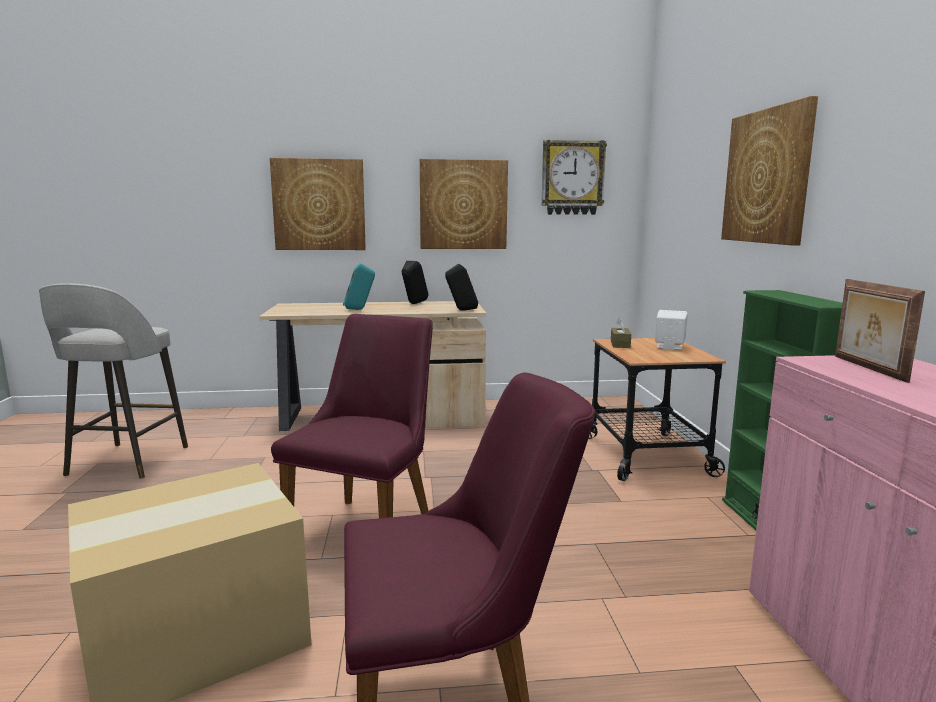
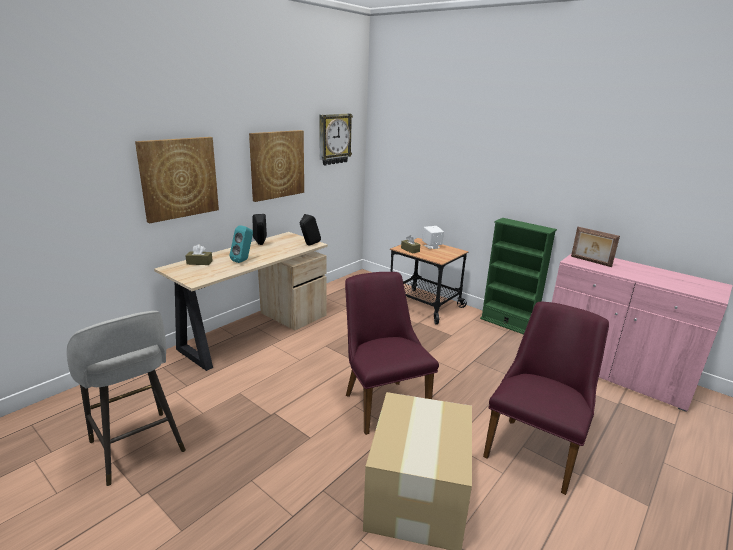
camera: 45 degrees left, 10 degrees up
(320, 305) = (199, 262): none -> brown tissue box
(767, 176) = (489, 160): picture -> none

